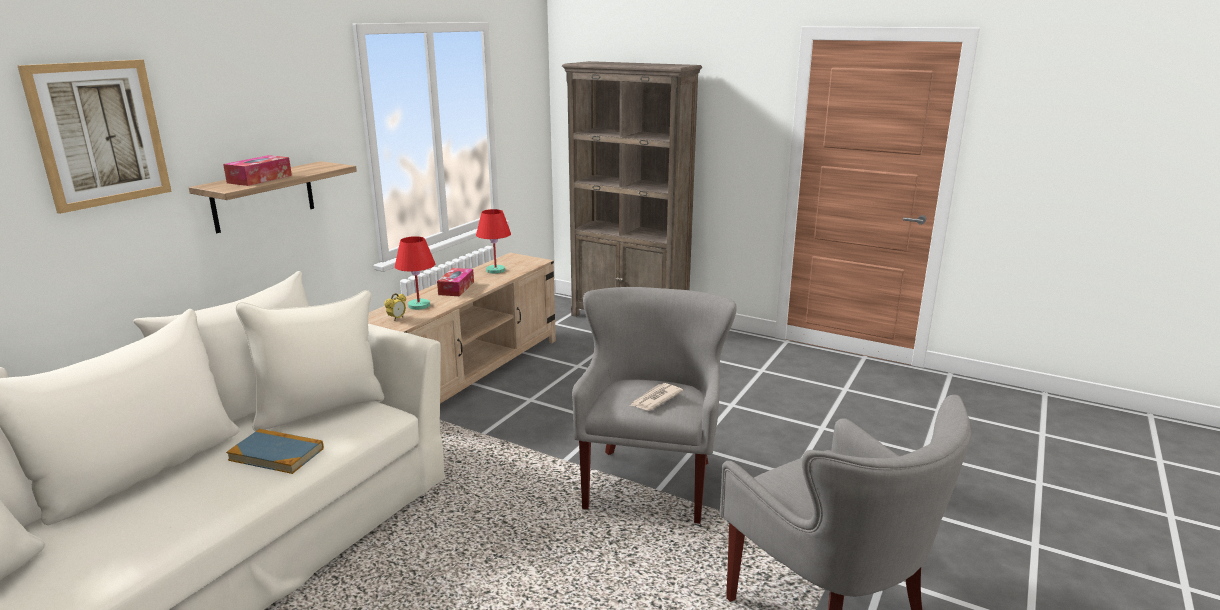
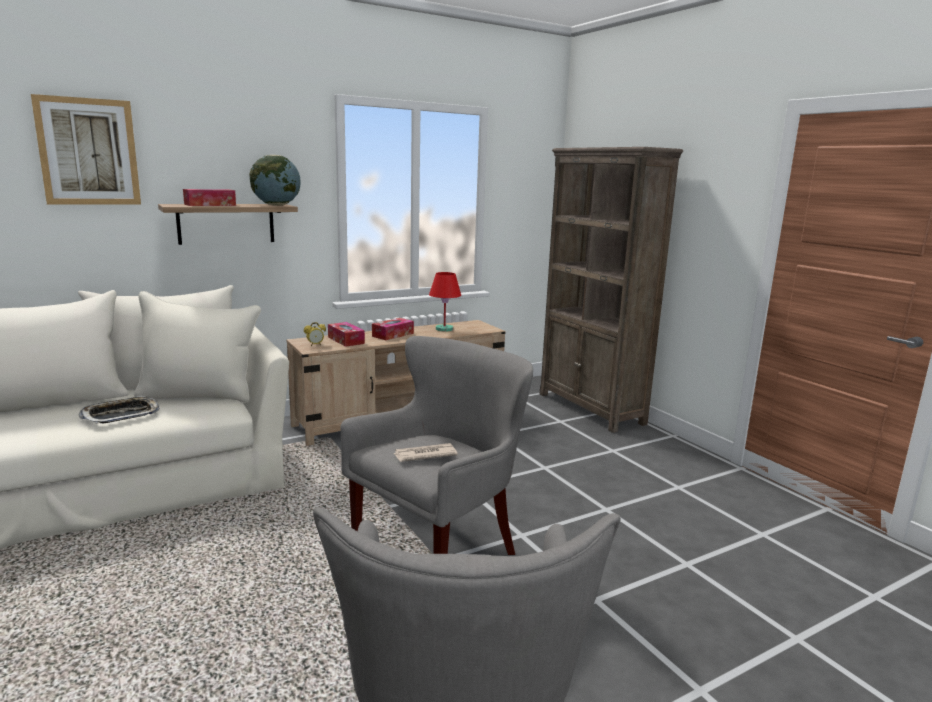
camera: 30 degrees right, 5 degrees down
(276, 454) = (121, 415): book -> tray
(326, 166) = (276, 205): none -> globe
(419, 305) = (346, 340): red table lamp -> tissue box

